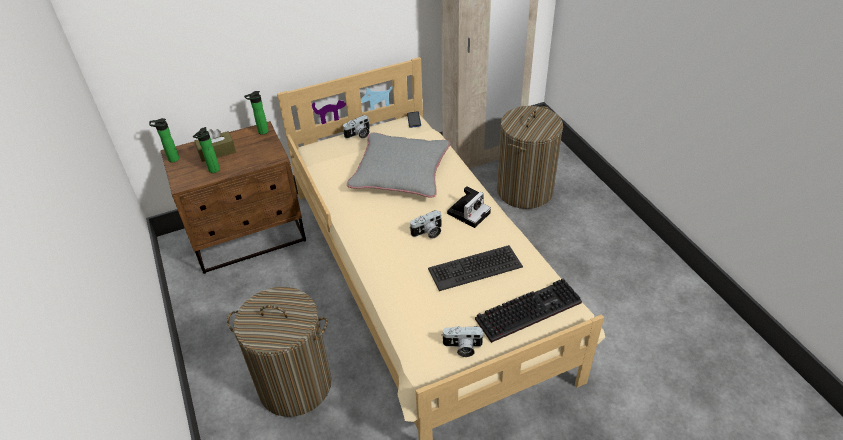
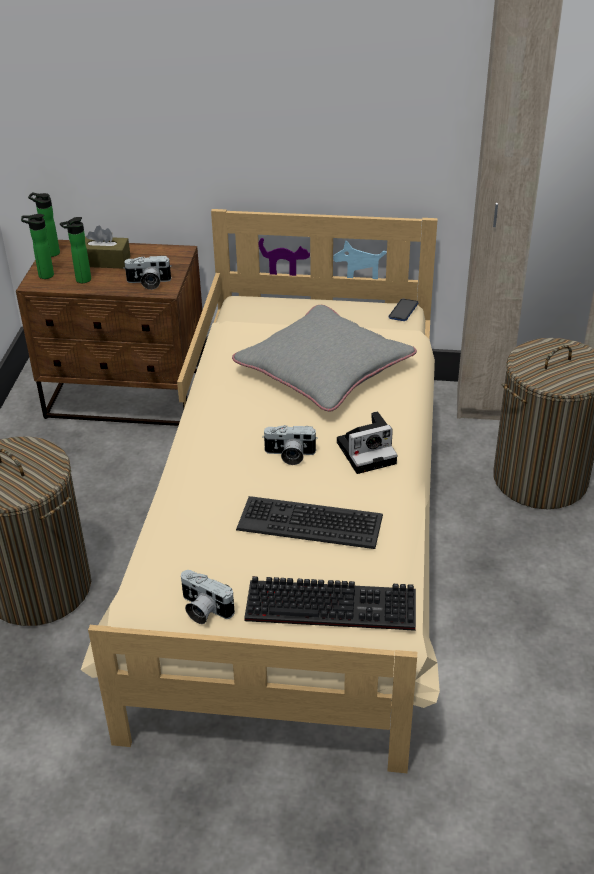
camera: 30 degrees right, 5 degrees down
(261, 132) = (175, 255): bottle -> bottle (43, 275)
(358, 134) = (313, 305): camera -> camera (148, 283)

